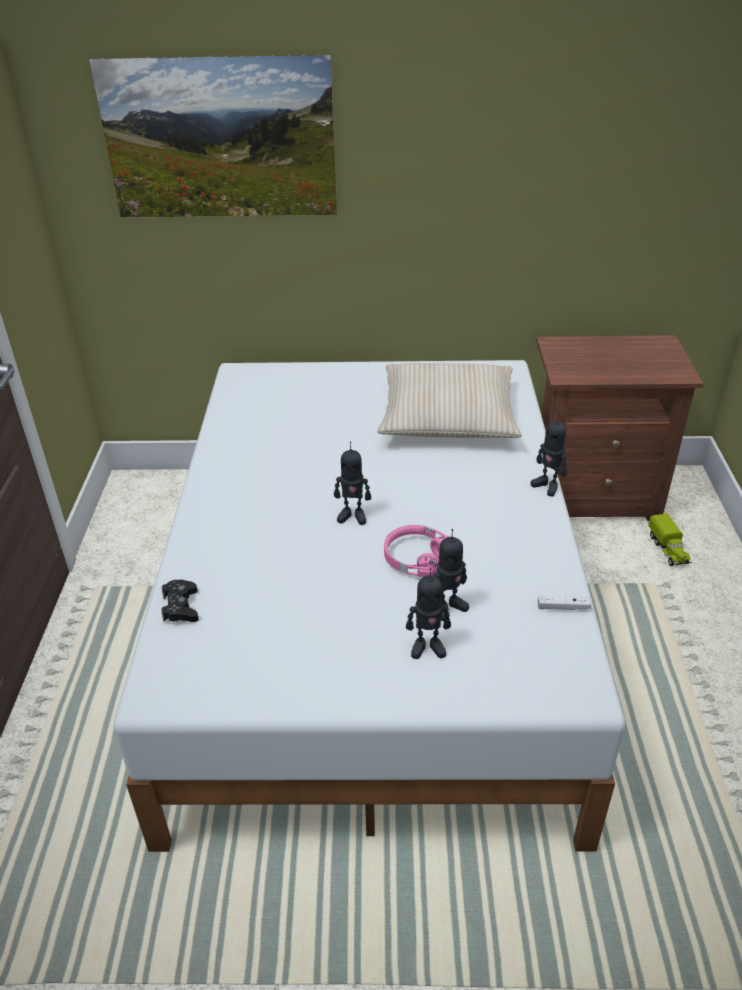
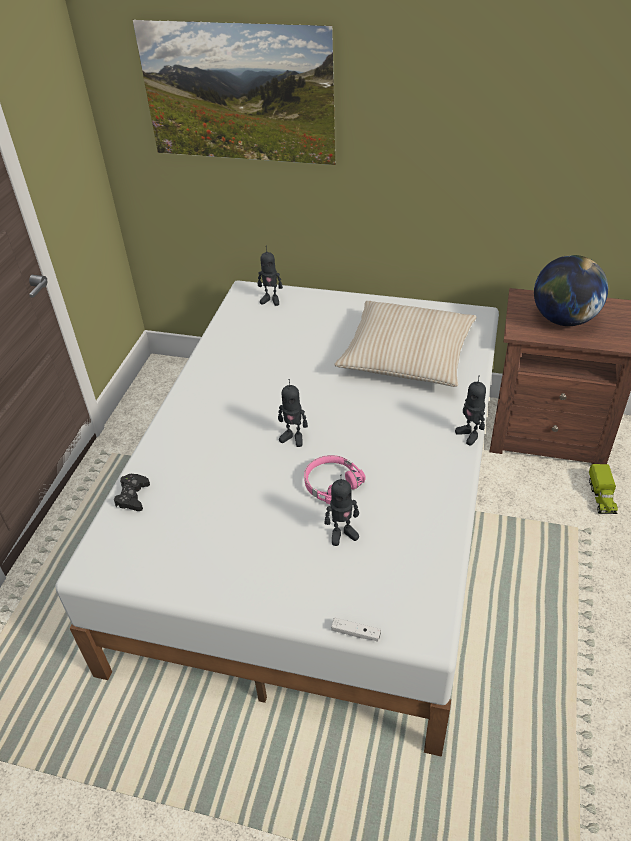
camera: 15 degrees right, 5 degrees up
(427, 647) = (312, 566): toy robot -> toy robot (271, 300)
(563, 607) = (439, 551): white game controller -> white game controller (356, 633)
(604, 360) = (563, 319): none -> globe

